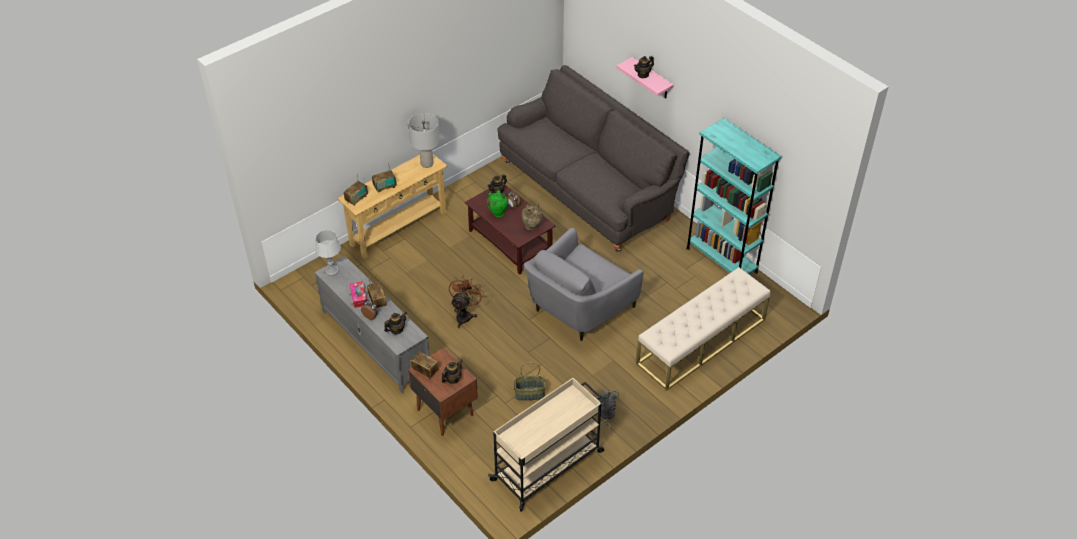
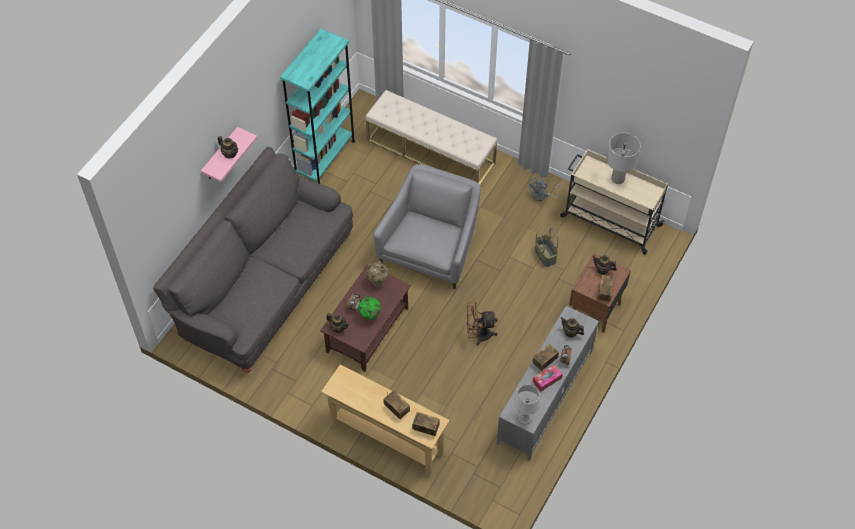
camera: 110 degrees left, 10 degrees up
(427, 164) = (345, 383): grey table lamp -> grey table lamp (618, 179)
(579, 308) = (431, 248): grey armchair -> grey armchair turned 90 degrees counterclockwise

